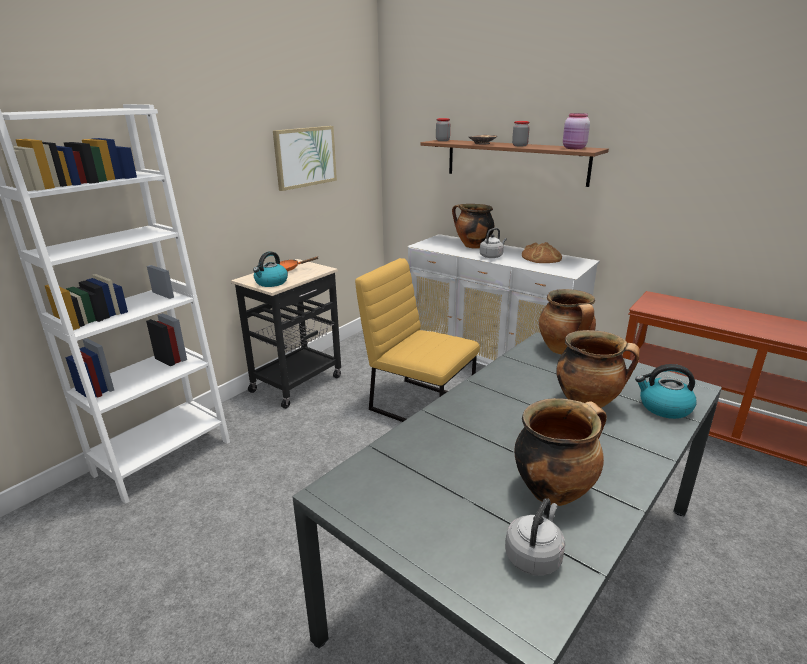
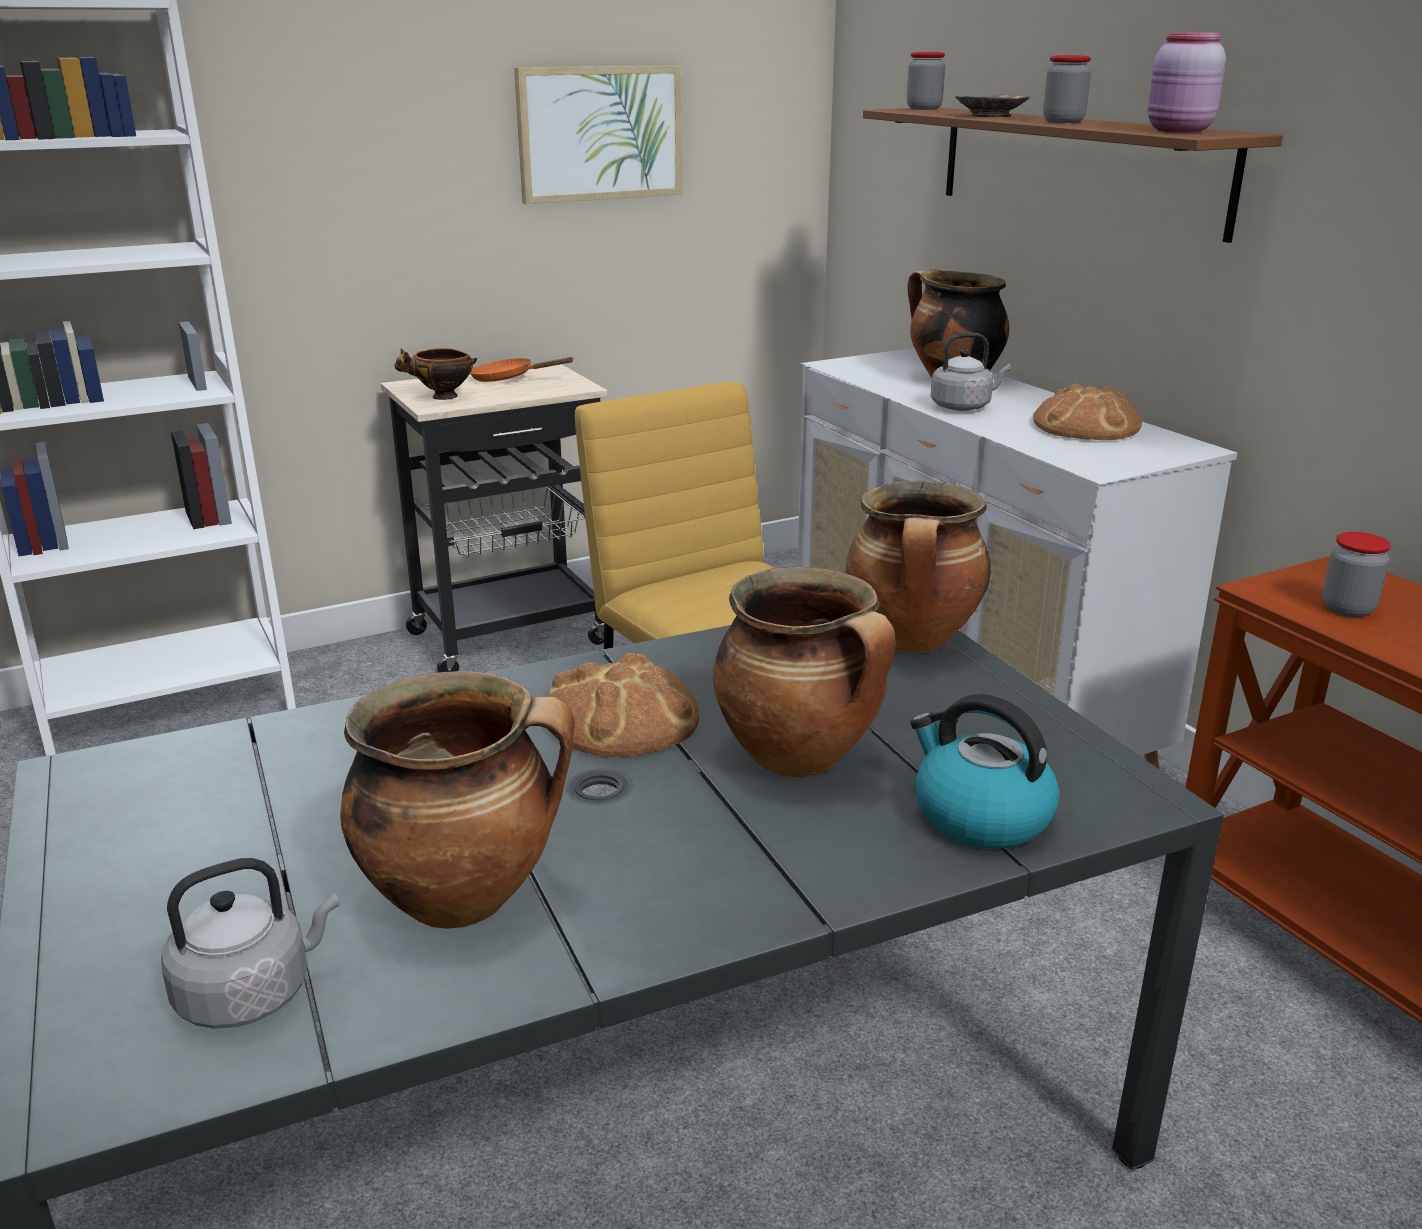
camera: 25 degrees right, 0 degrees up
(271, 283) = (442, 397): kettle -> bowl
(511, 404) = (623, 717): none -> bread
(673, 309) = (1347, 609): none -> jar

